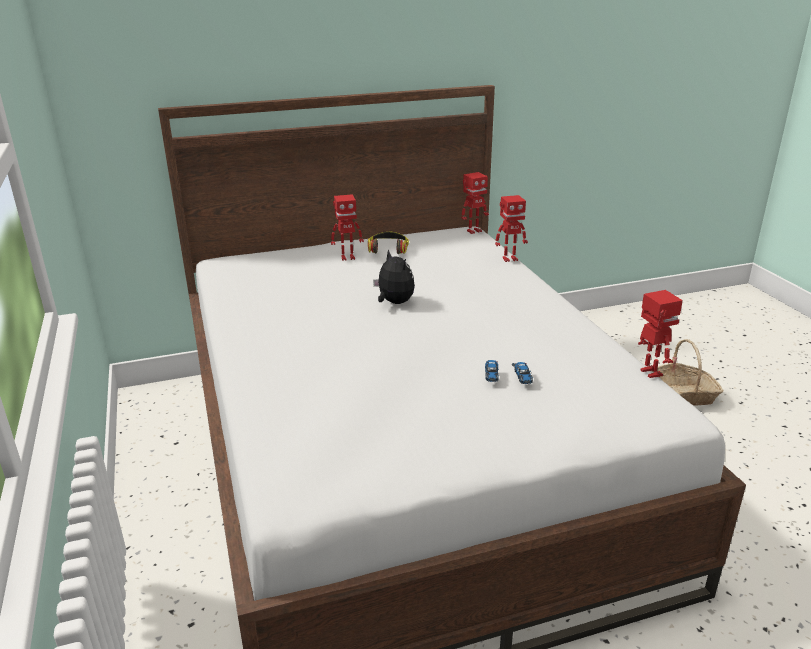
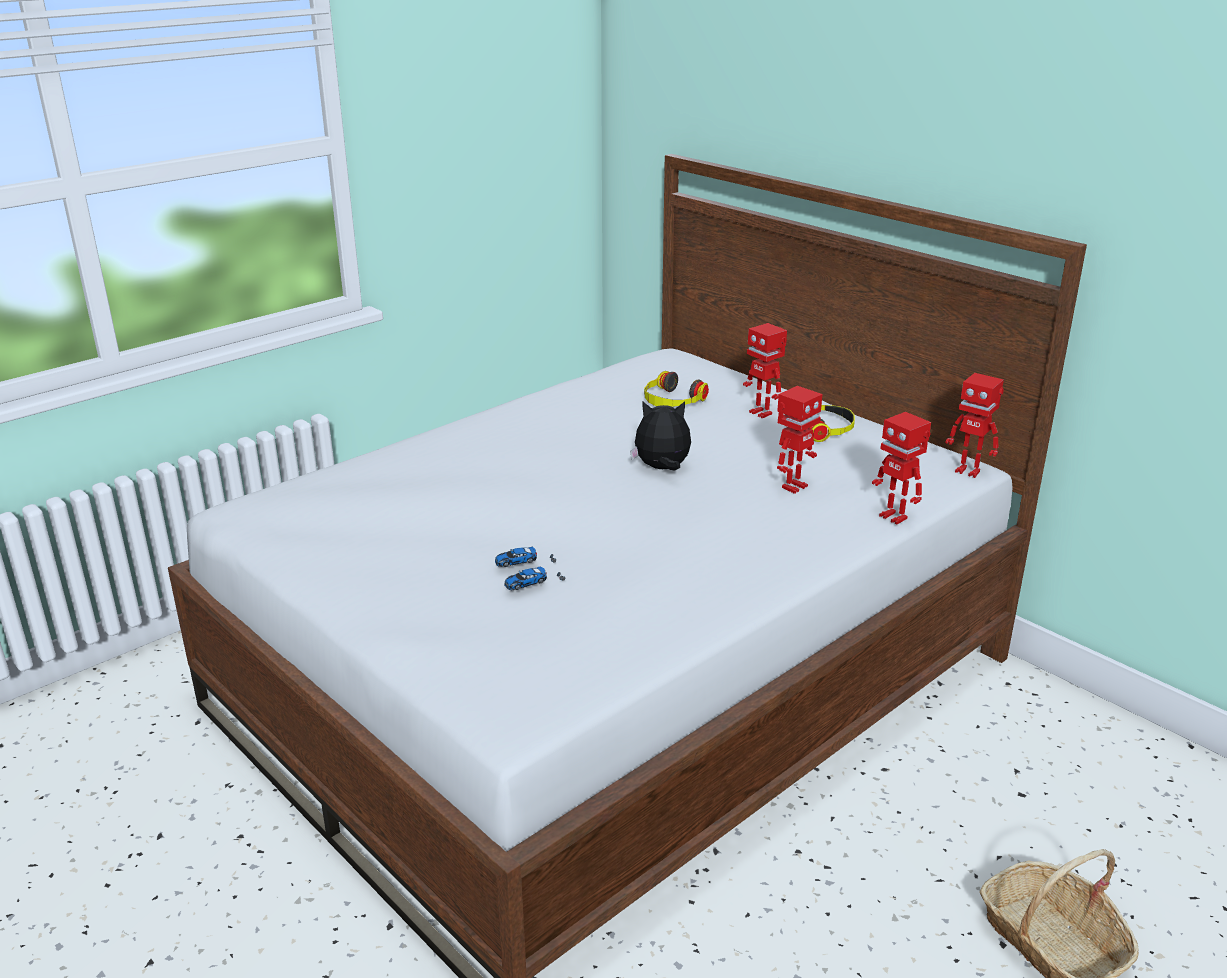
camera: 65 degrees right, 0 degrees up
(297, 277) = (672, 401): none -> headphones
(394, 302) = (662, 469): plush toy -> plush toy turned 120 degrees counterclockwise
(650, 373) = (619, 685): toy robot -> toy robot (793, 487)

